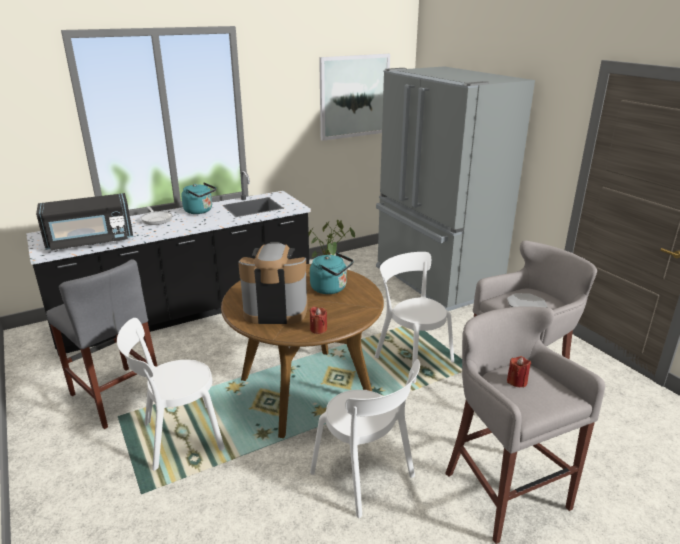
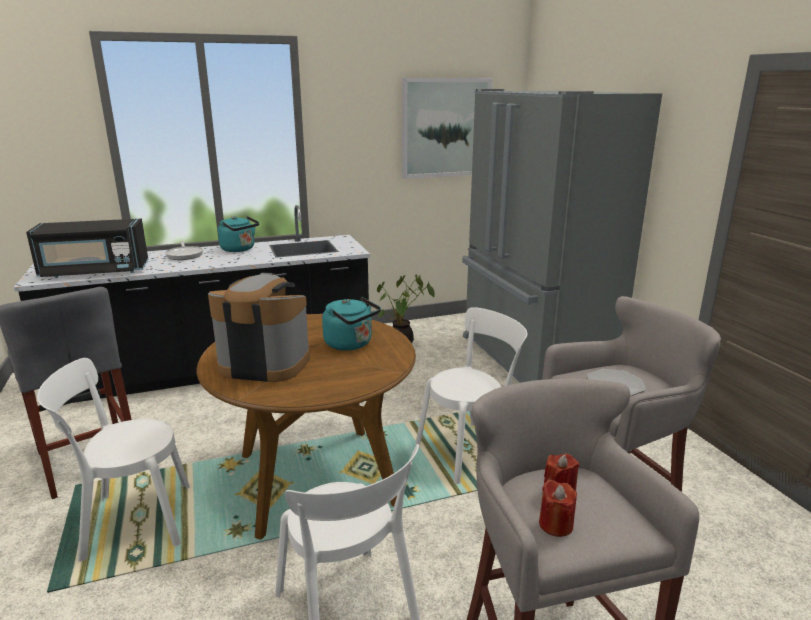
camera: 10 degrees right, 5 degrees down
(318, 329) = (305, 392): red candle -> red candle (555, 525)
(411, 357) = (470, 451): white chair -> white chair turned 90 degrees clockwise

